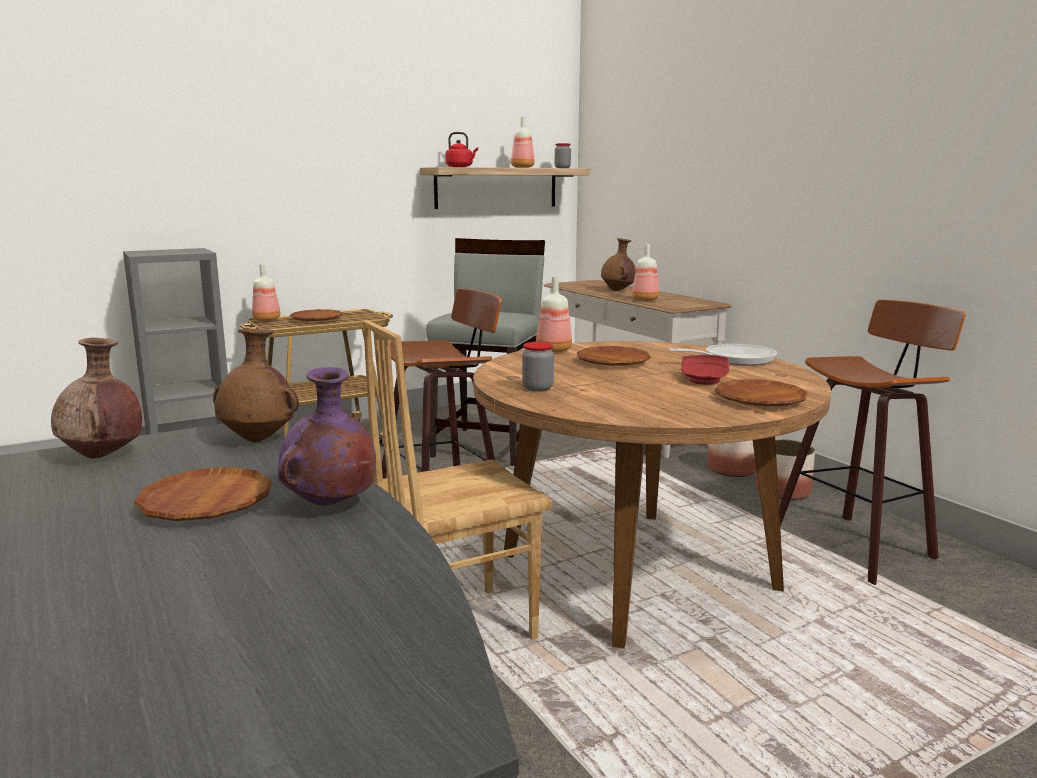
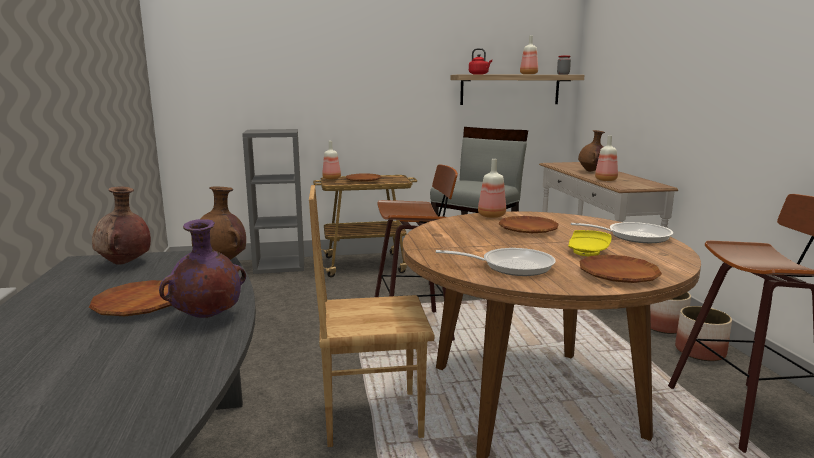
camera: 20 degrees right, 0 degrees up
(537, 388) = (444, 245): jar -> none
(639, 403) = (510, 266): none -> frying pan
(704, 380) = (588, 252): red plate -> yellow plate

